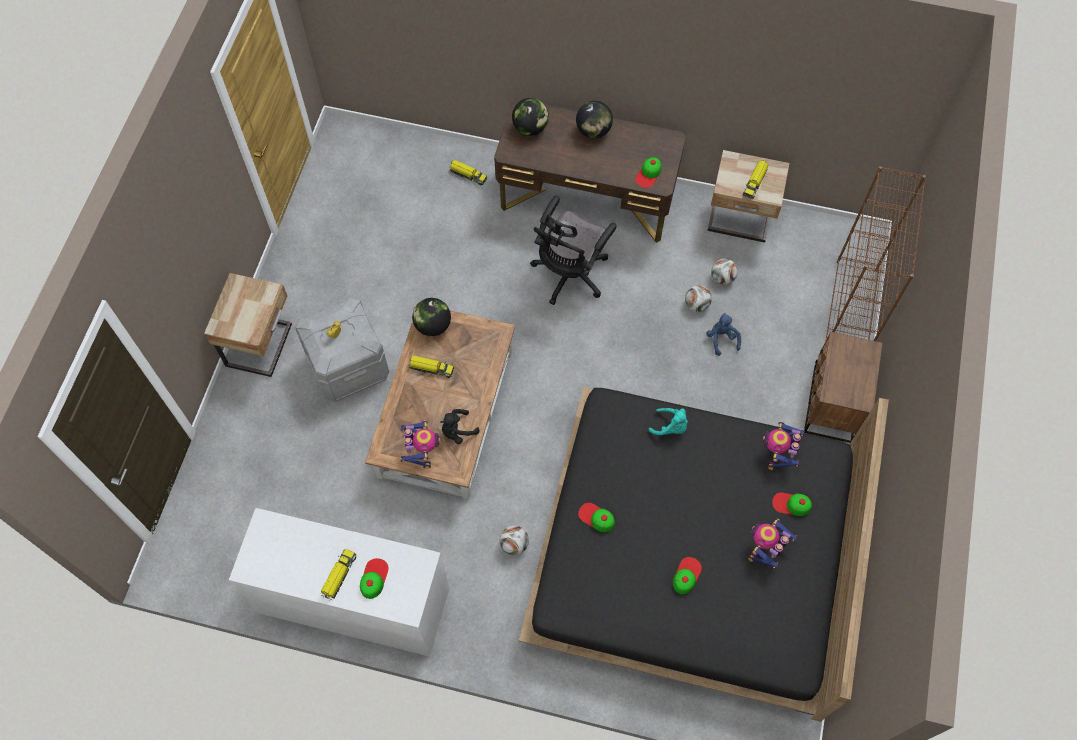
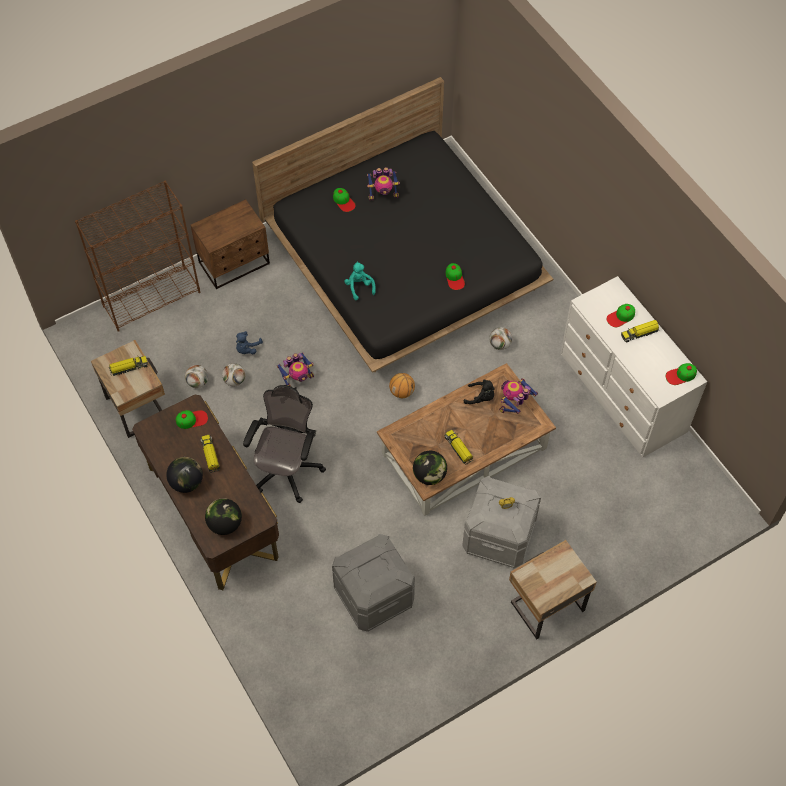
camera: 135 degrees left, 5 degrees down
(402, 243) = (373, 596): none -> grey storage box
(468, 175) = (271, 609): toy truck -> toy truck (210, 455)
(552, 418) = (402, 392): none -> basketball
(570, 274) = (287, 470): office chair -> office chair turned 60 degrees counterclockwise
(686, 575) = (438, 216): cap -> cap (681, 375)
(778, 453) = (318, 227): toy robot -> toy robot (297, 379)

